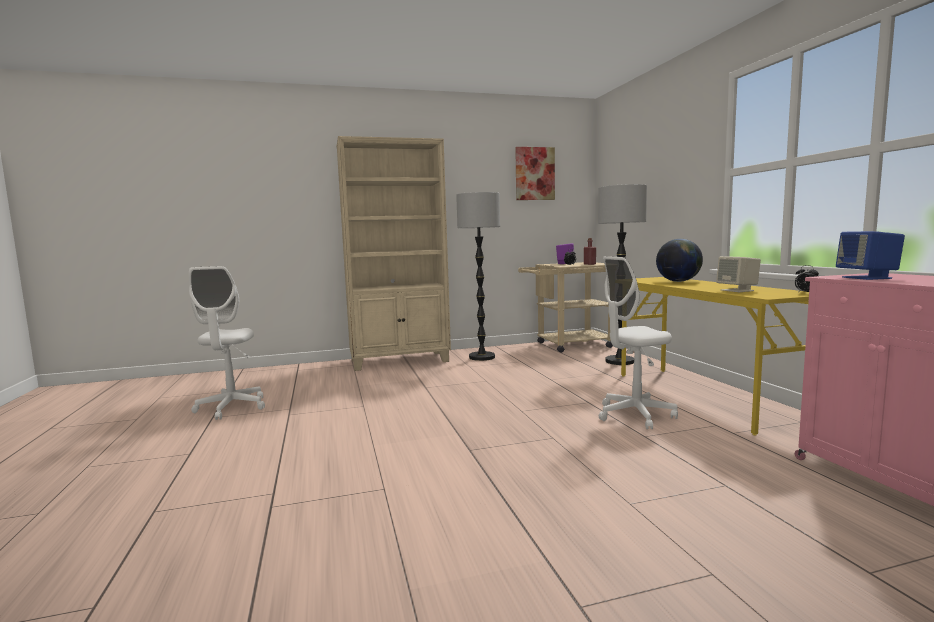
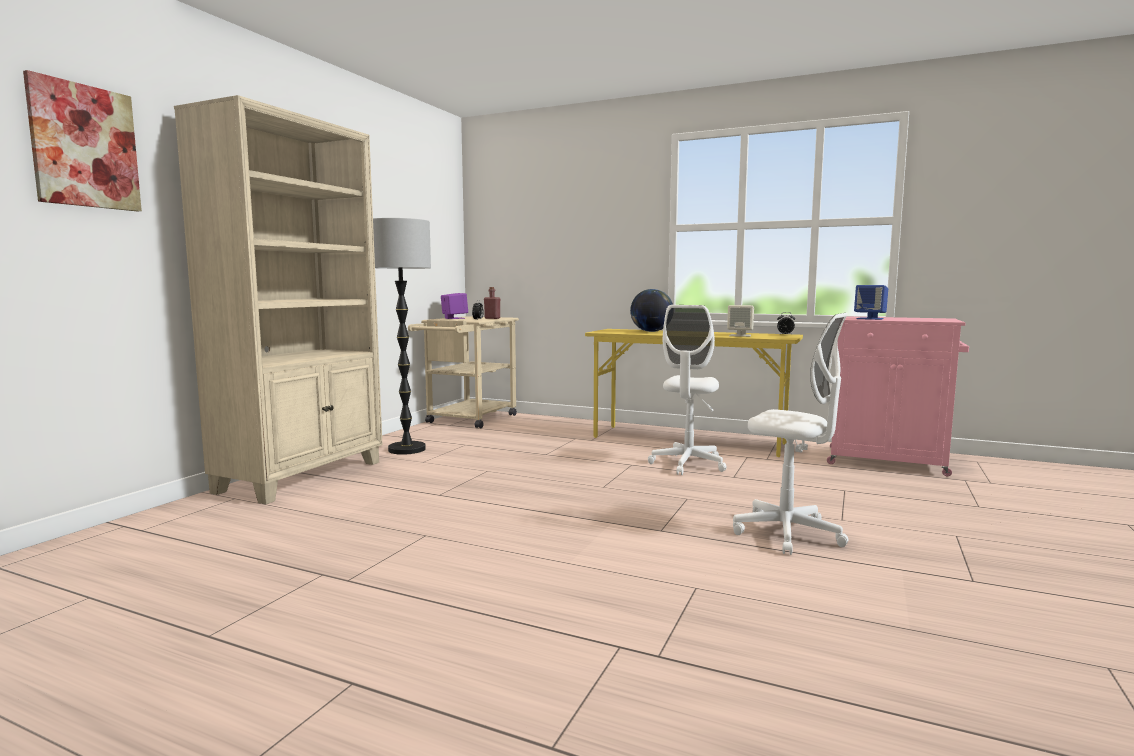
camera: 50 degrees left, 0 degrees up
(232, 407) = (199, 611): white office chair -> white office chair (788, 534)
(534, 173) = (414, 200): picture -> picture (84, 146)
(620, 361) = (558, 426): floor lamp -> none

